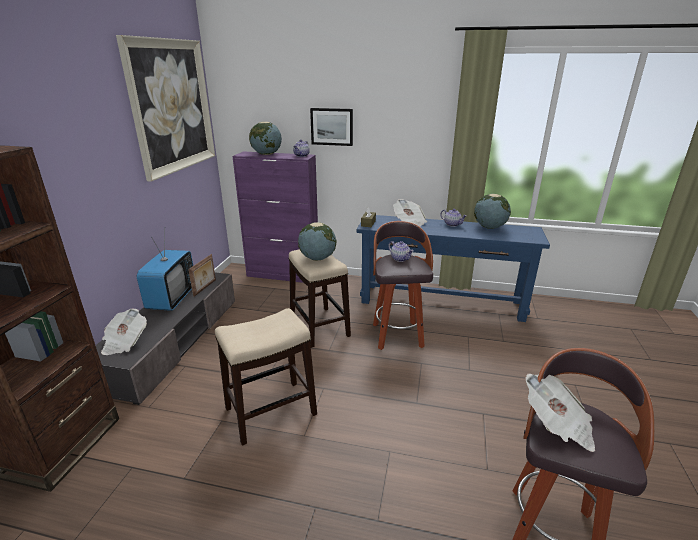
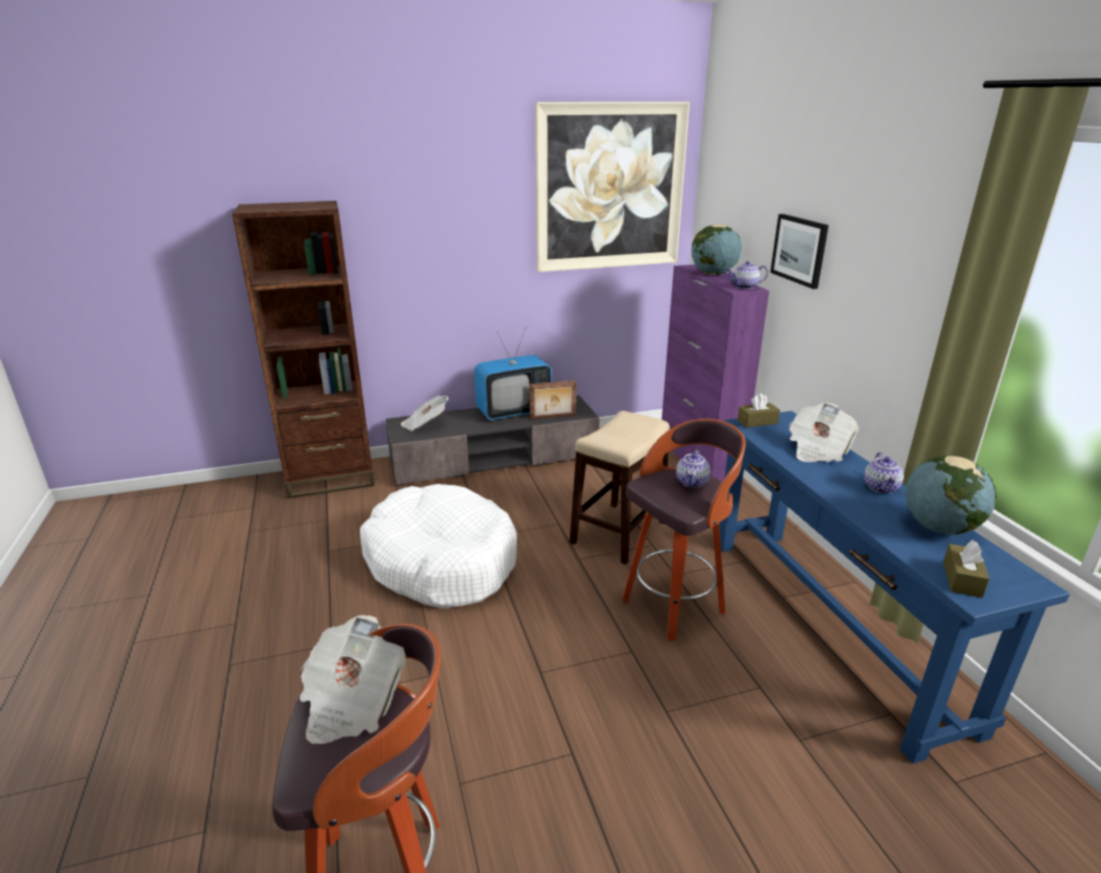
camera: 60 degrees right, 0 degrees up
(271, 411) = (441, 561): stool -> white dog bed
(317, 258) = (624, 431): globe -> none
(526, 237) = (962, 579): none -> brown tissue box

